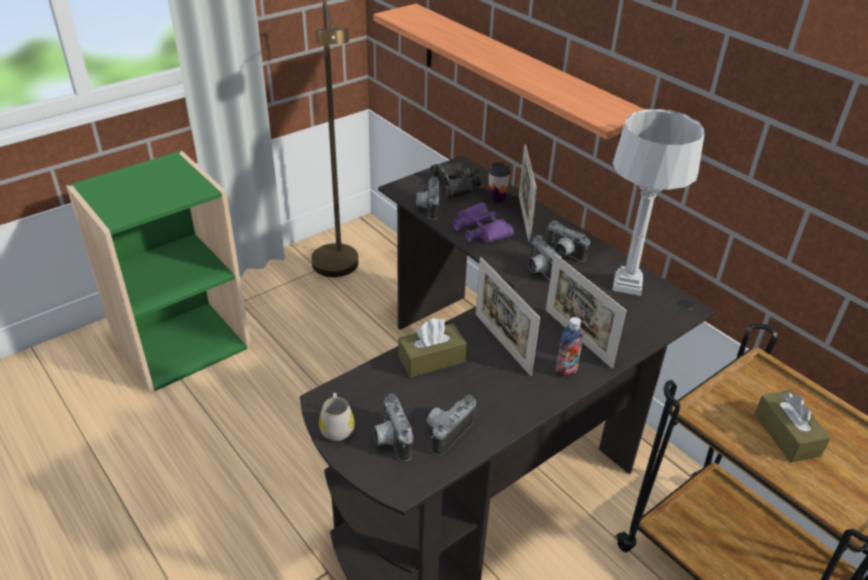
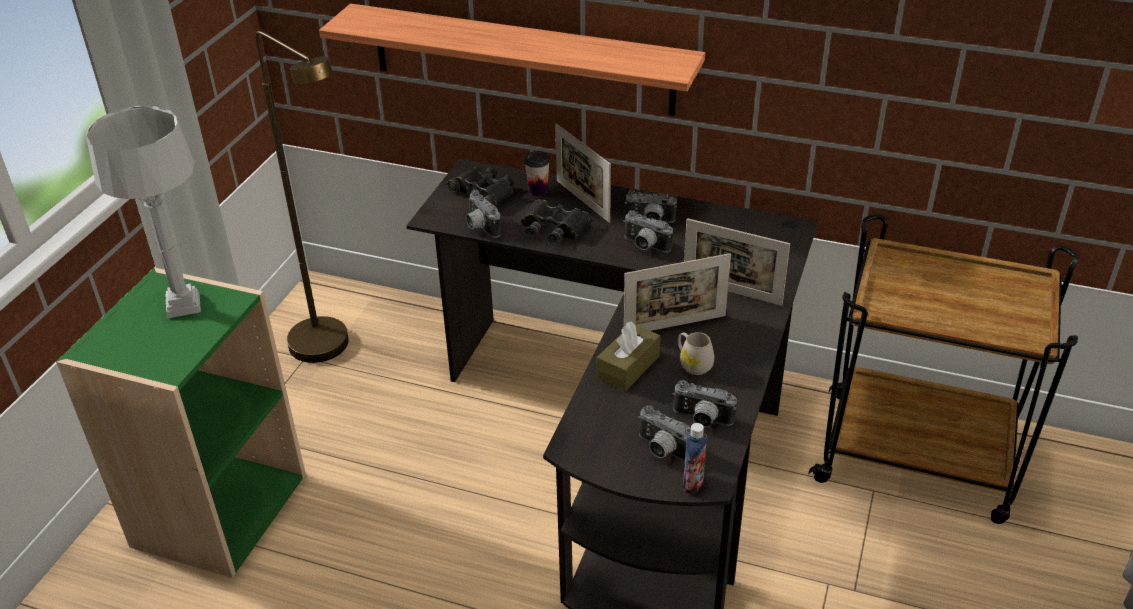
camera: 30 degrees left, 0 degrees up
(337, 427) = (606, 463): white mug -> white mug (693, 364)
(446, 431) = (701, 420): camera -> camera turned 75 degrees counterclockwise
(481, 229) = (553, 228): purple binoculars -> black binoculars
(502, 343) = (675, 325): picture frame -> picture frame turned 45 degrees counterclockwise
(566, 370) = (748, 324): bottle -> bottle (693, 483)
(628, 285) = (730, 227): grey table lamp -> grey table lamp (184, 305)
(786, 435) = (947, 299): brown tissue box -> none

